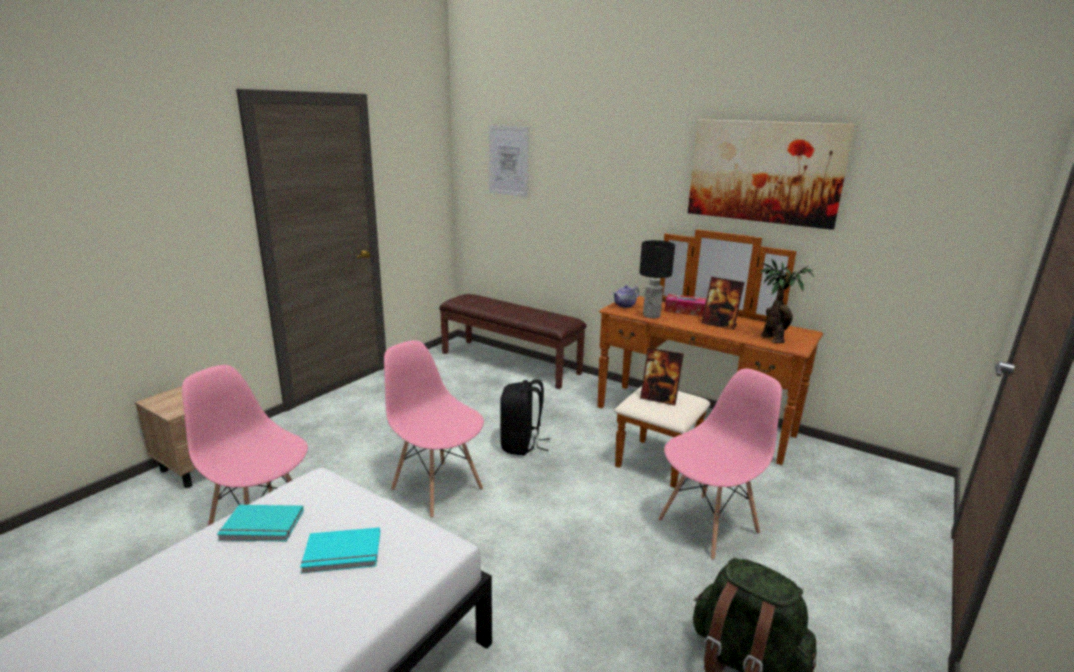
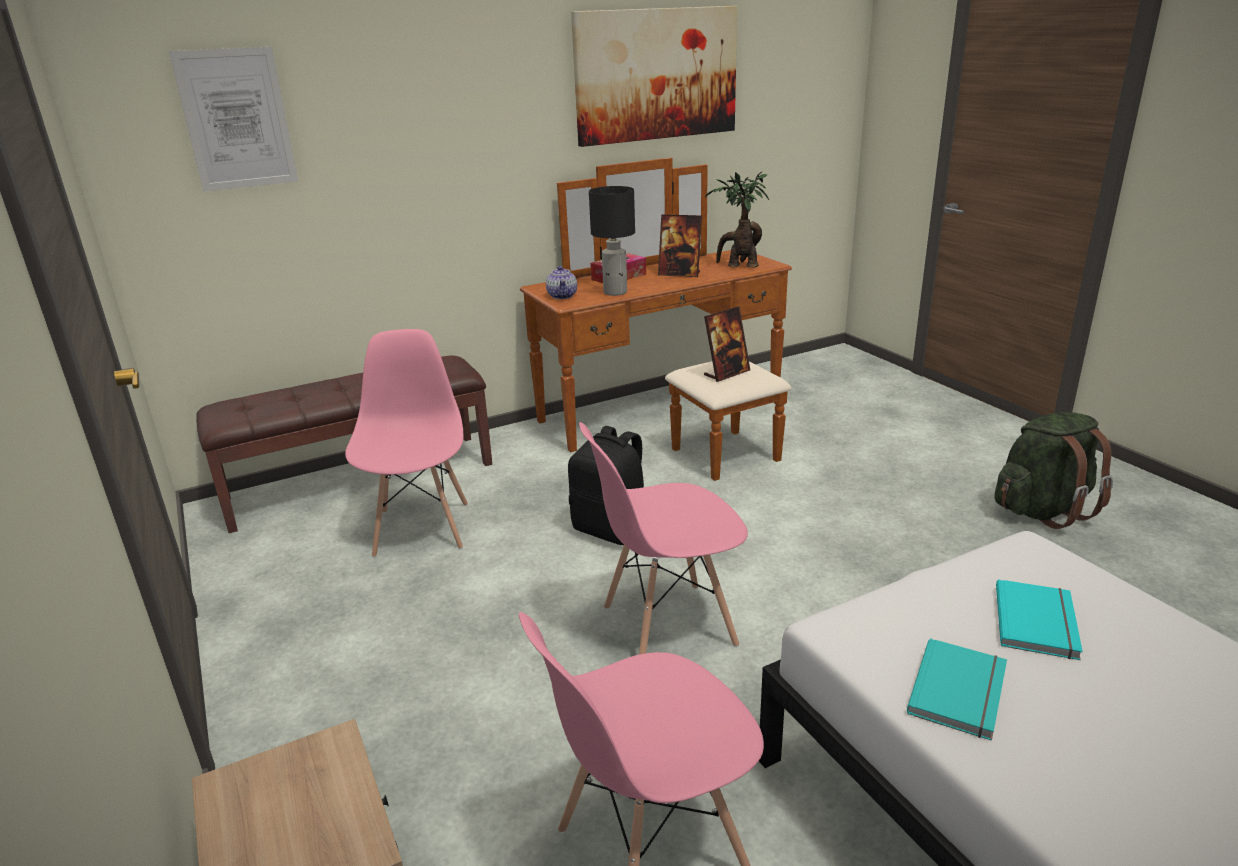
camera: 60 degrees left, 5 degrees up
(709, 526) = (855, 464): pink chair -> pink chair (422, 528)
(719, 325) = (679, 274): picture frame -> picture frame turned 45 degrees clockwise

